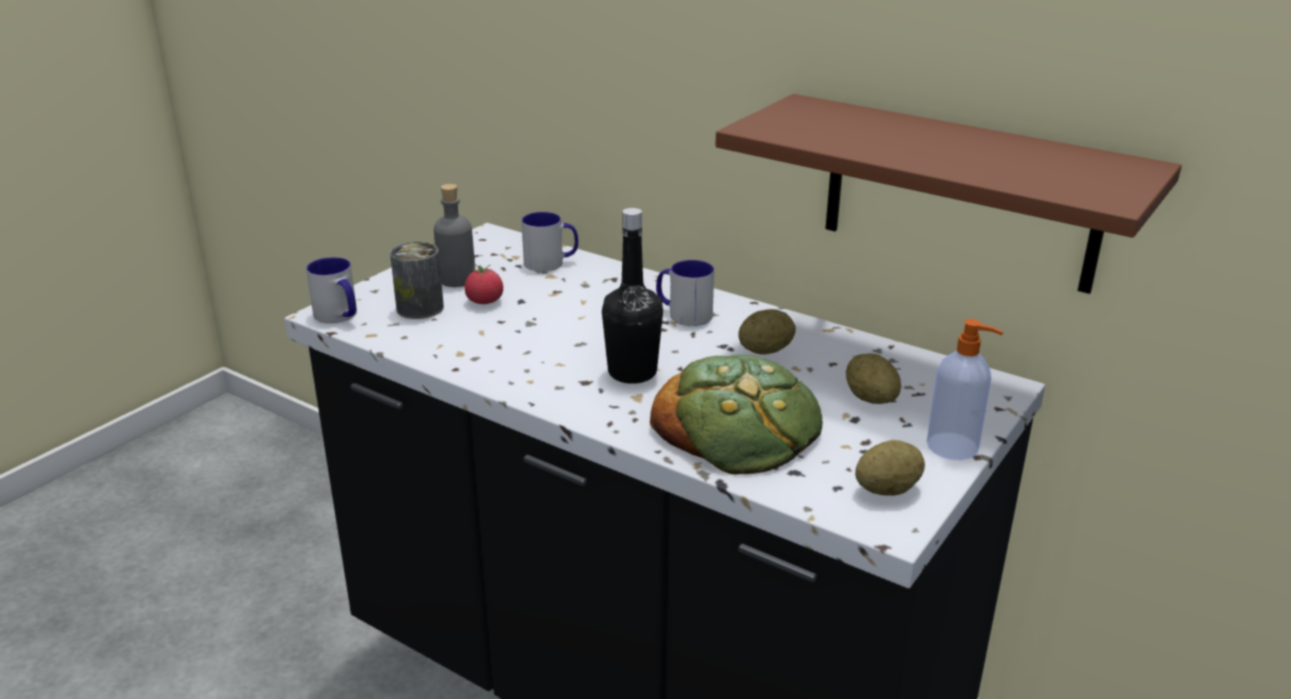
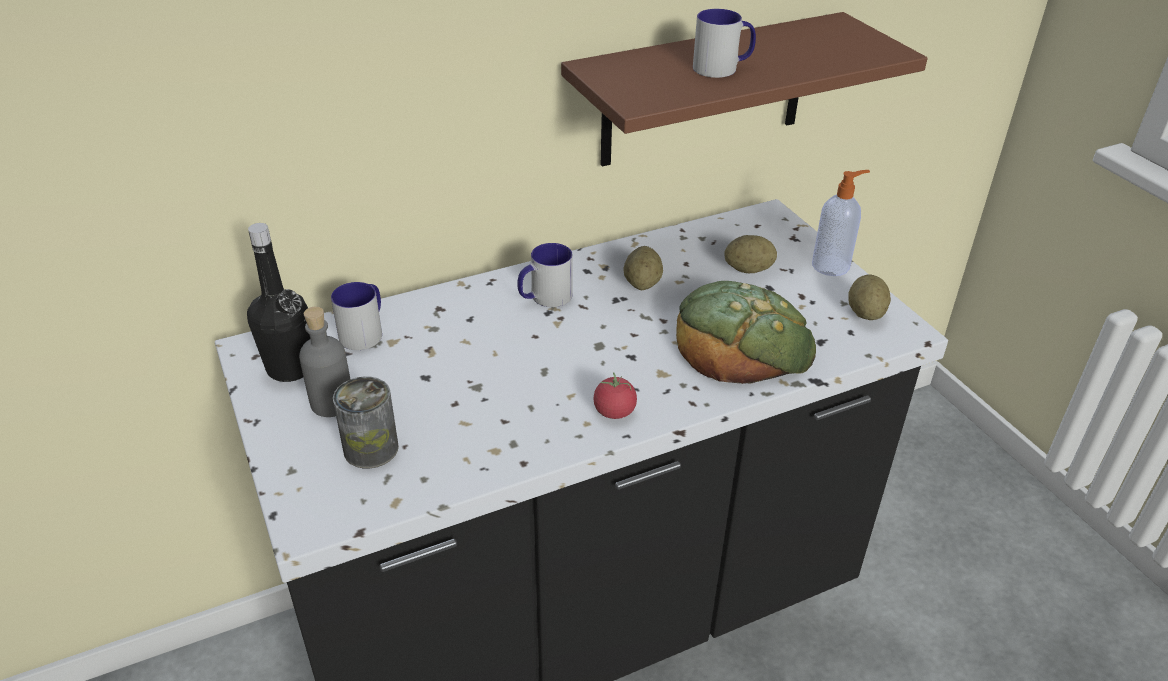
camera: 60 degrees left, 10 degrees up
(339, 316) = (327, 515): mug -> mug (722, 68)
(485, 301) = (403, 400): tomato -> tomato (614, 411)
(632, 372) = (620, 361): black bottle -> black bottle (290, 368)

